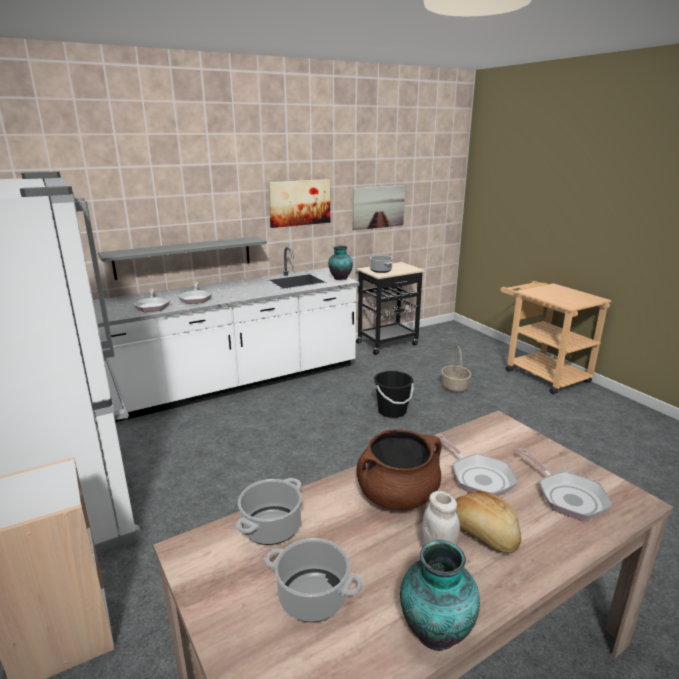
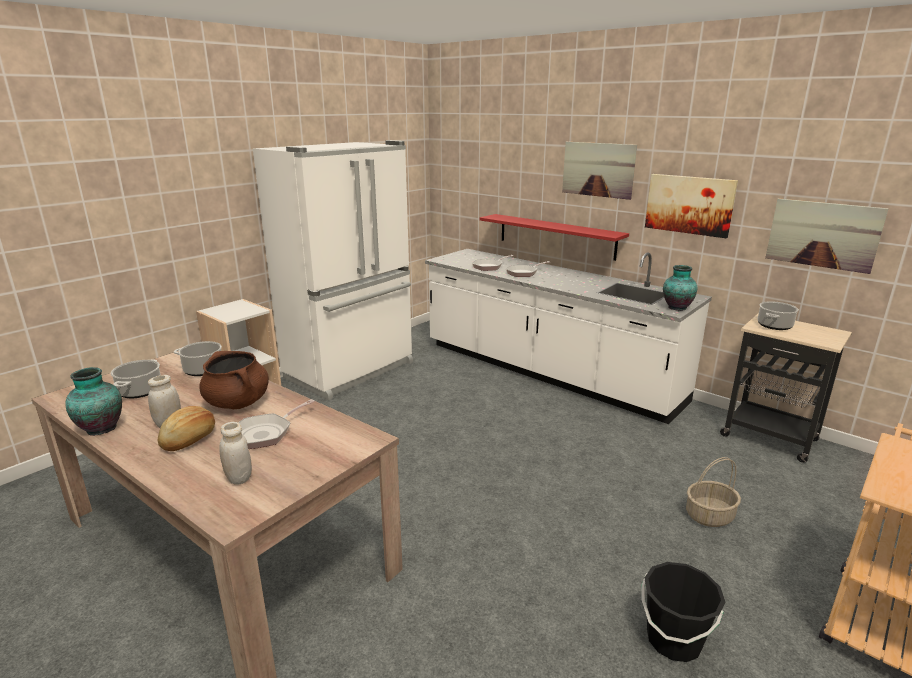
camera: 70 degrees right, 0 degrees up
(184, 257) = (556, 236): grey shelf -> red shelf
(217, 184) = (598, 169): none -> picture
(392, 411) = (588, 473): black bucket -> black bucket (673, 640)
(567, 496) = (239, 478): frying pan -> white jar

